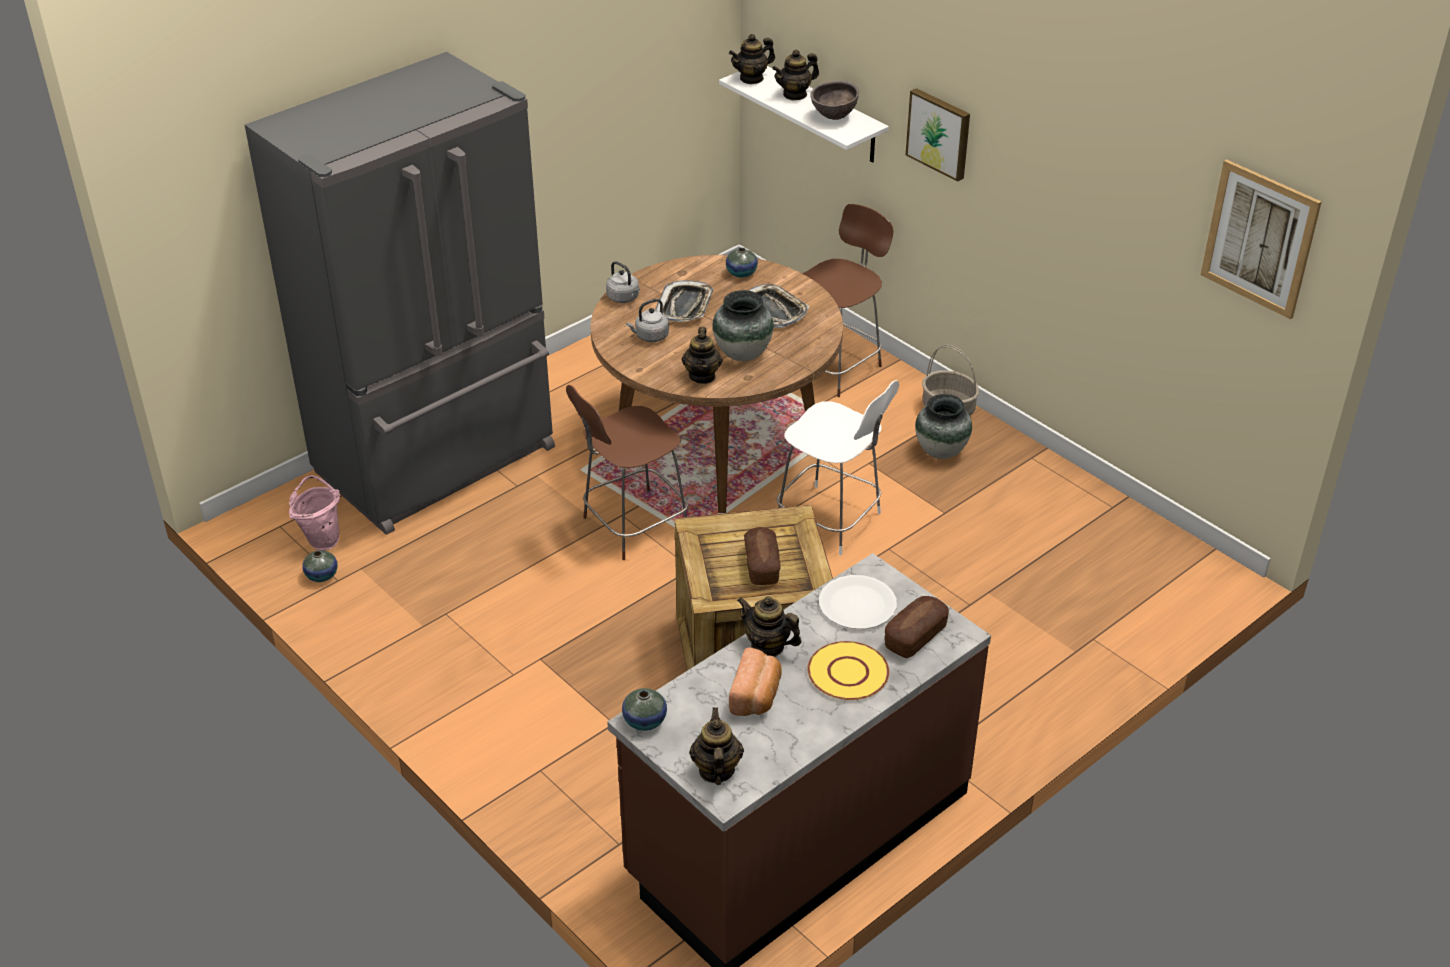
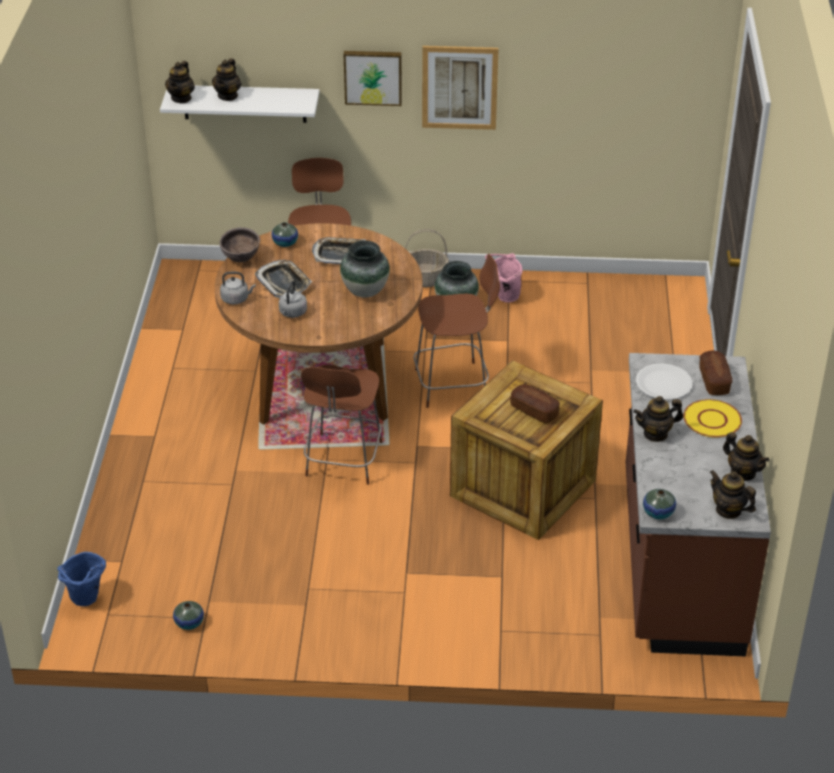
camera: 45 degrees left, 0 degrees up
(281, 505) = (86, 601): none -> blue bucket
(322, 539) = (152, 602): pink bucket -> pink bucket (503, 297)
(439, 462) = (155, 503): grey fridge -> none
(702, 376) = (362, 318): teapot -> teapot (743, 473)
(756, 696) = (689, 461): bread -> none
(831, 521) = (454, 384): white chair -> brown chair
(834, 117) = (277, 99): brown bowl -> brown bowl (241, 259)
(1259, 239) = (669, 51): picture -> picture (459, 87)

